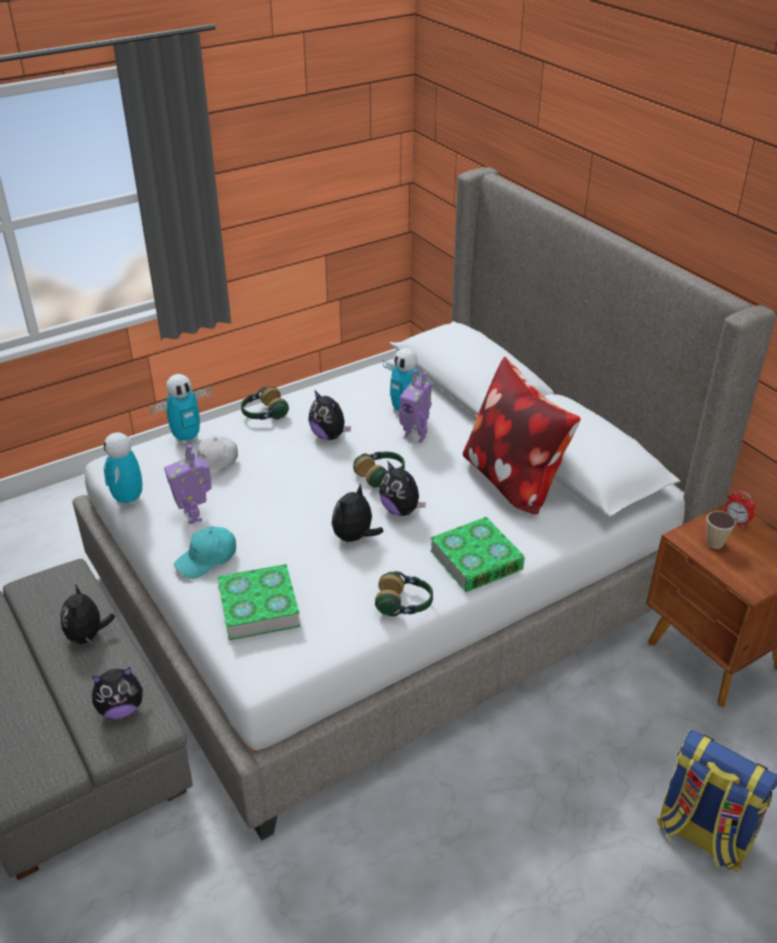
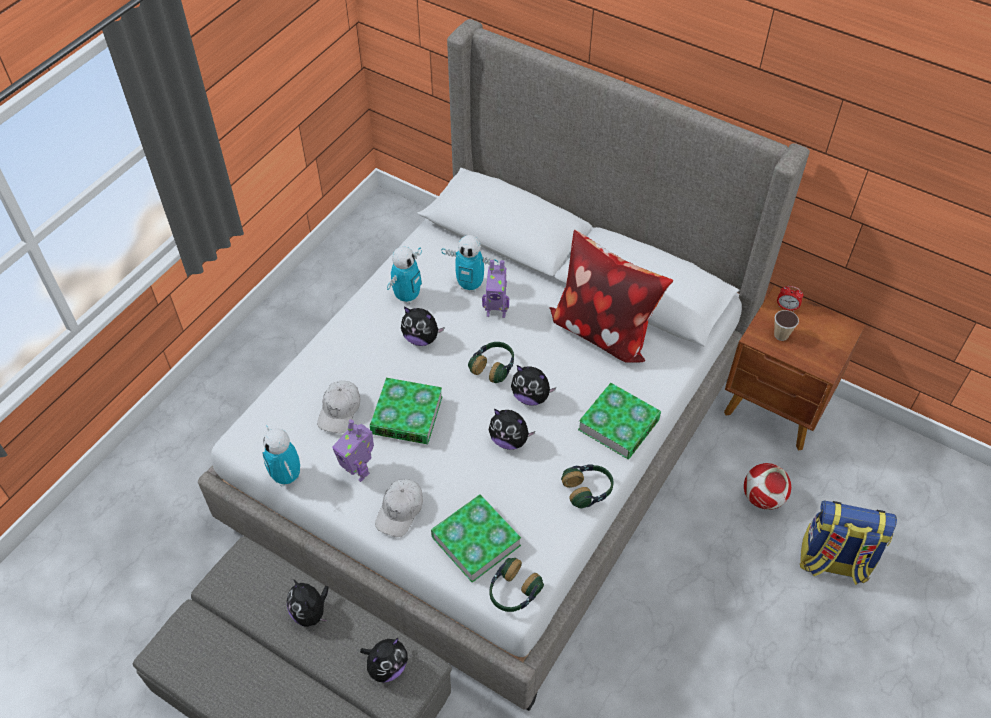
camera: 25 degrees left, 15 degrees up
(187, 438) = (293, 388): toy robot -> toy robot (407, 296)
(207, 559) = (400, 511): turquoise cap -> white cap
(264, 414) = (346, 334): headphones -> headphones (513, 592)
(270, 486) = (407, 415): none -> book
(354, 538) = (509, 440): plush toy -> plush toy turned 75 degrees counterclockwise
(648, 737) = (762, 498): none -> football

